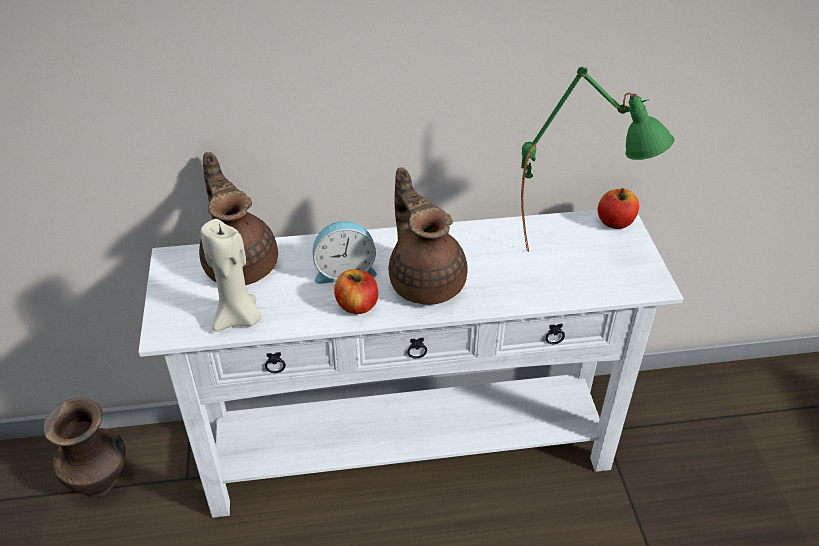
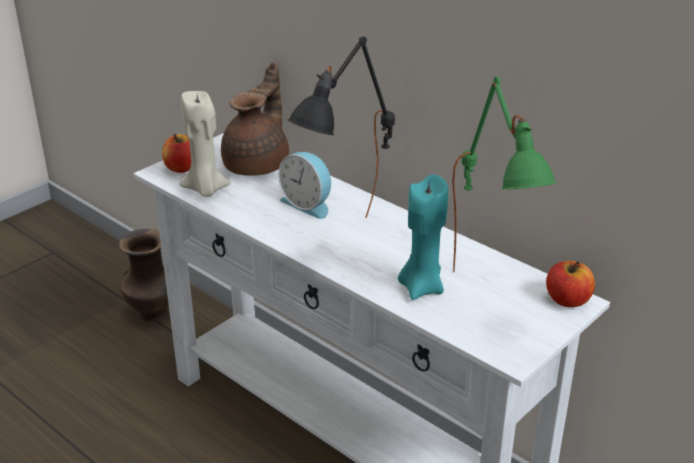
camera: 50 degrees right, 10 degrees down
(357, 305) = (279, 226): apple -> apple (181, 168)
(426, 280) = (347, 241): brown teapot -> black table lamp
(530, 278) = (421, 287): none -> turquoise candle

